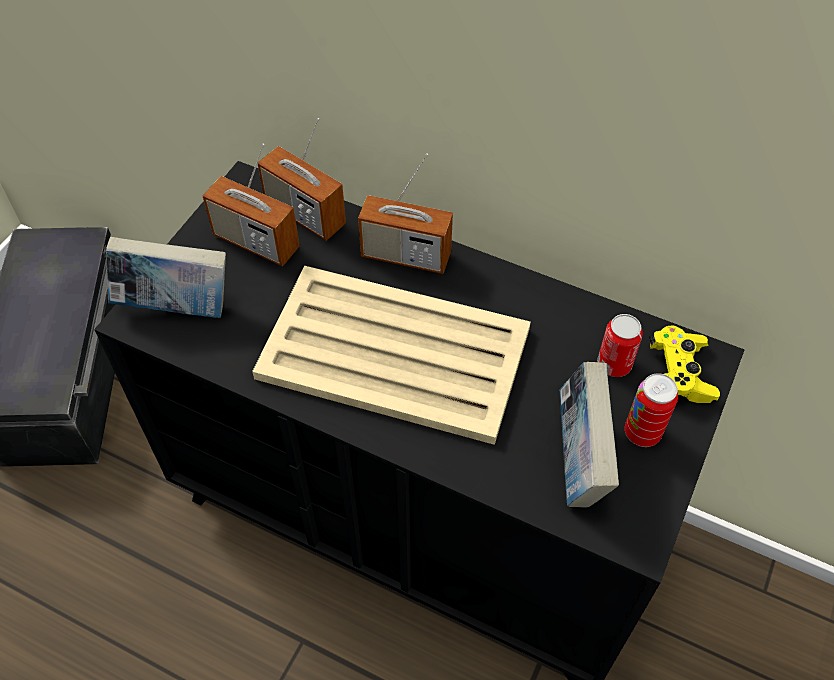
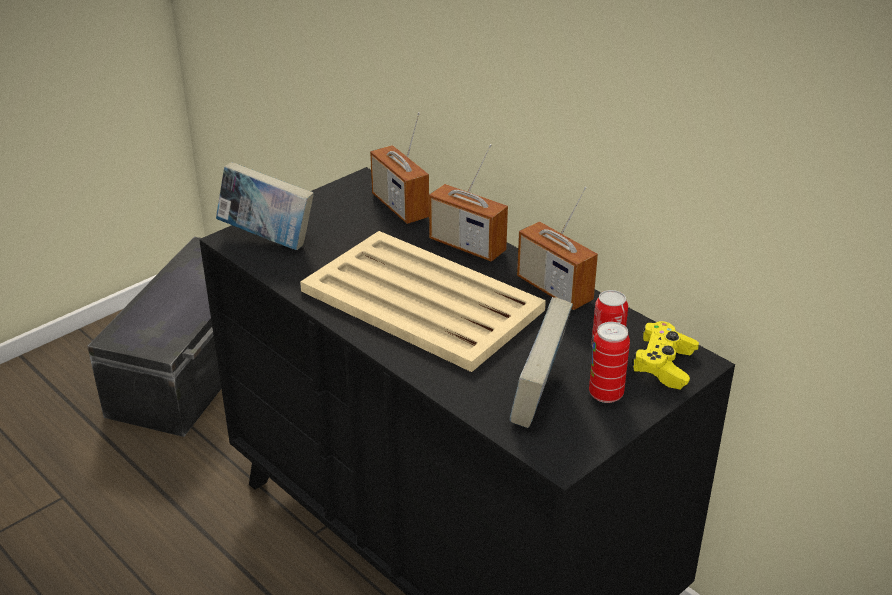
camera: 20 degrees right, 20 degrees down
(256, 242) = (351, 215): radio -> radio (554, 289)

